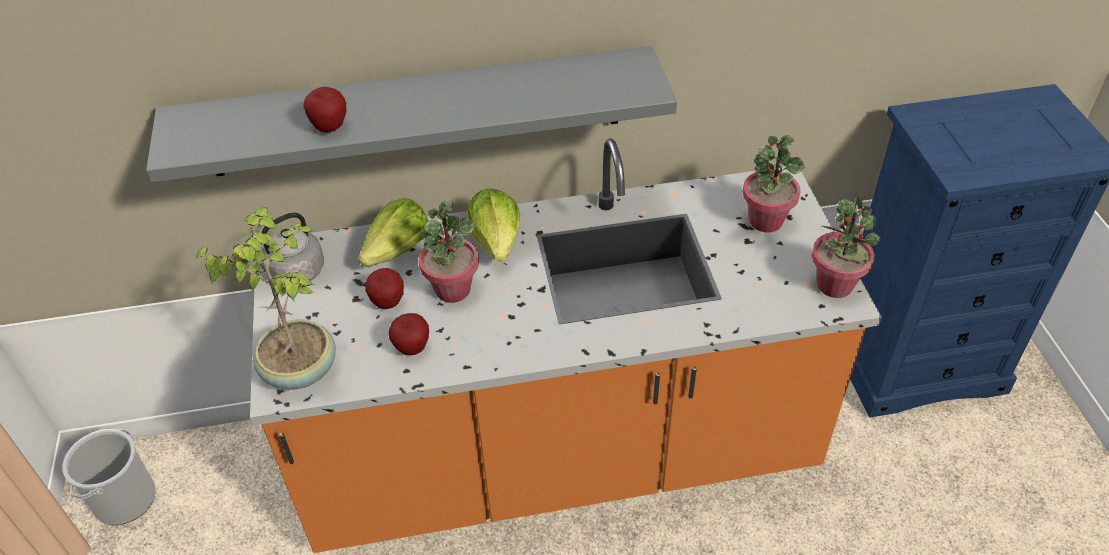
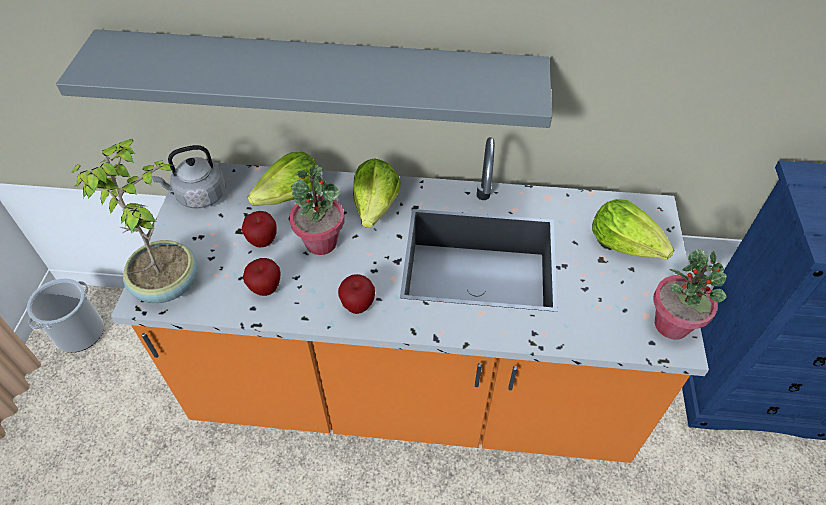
camera: 15 degrees right, 5 degrees up
(330, 128) = (223, 77): apple -> apple (358, 306)
(766, 221) = (625, 244): potted plant -> lettuce

